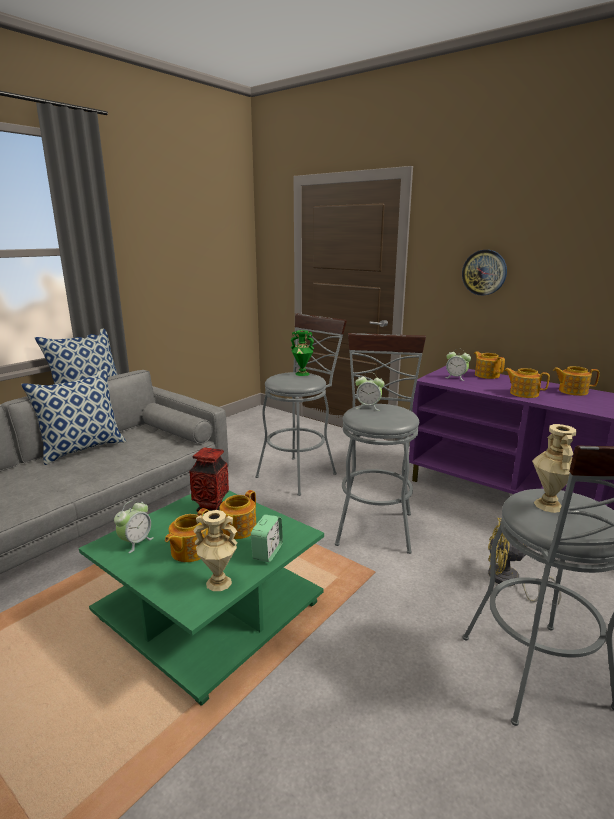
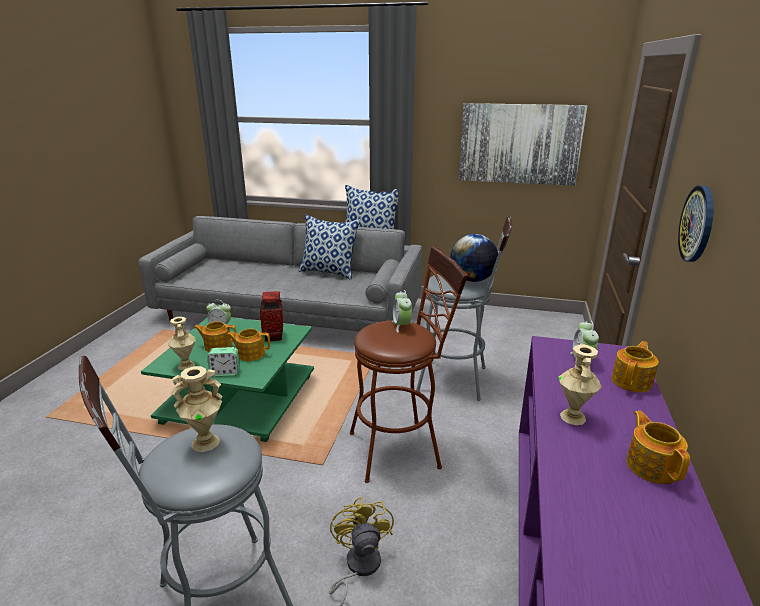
camera: 65 degrees right, 5 degrees up
(198, 264) = (519, 144): none -> picture
(302, 374) = (472, 280): green vase -> globe
(375, 524) = (402, 448): grey stool -> brown stool
(523, 393) = (573, 417): teapot -> beige vase

